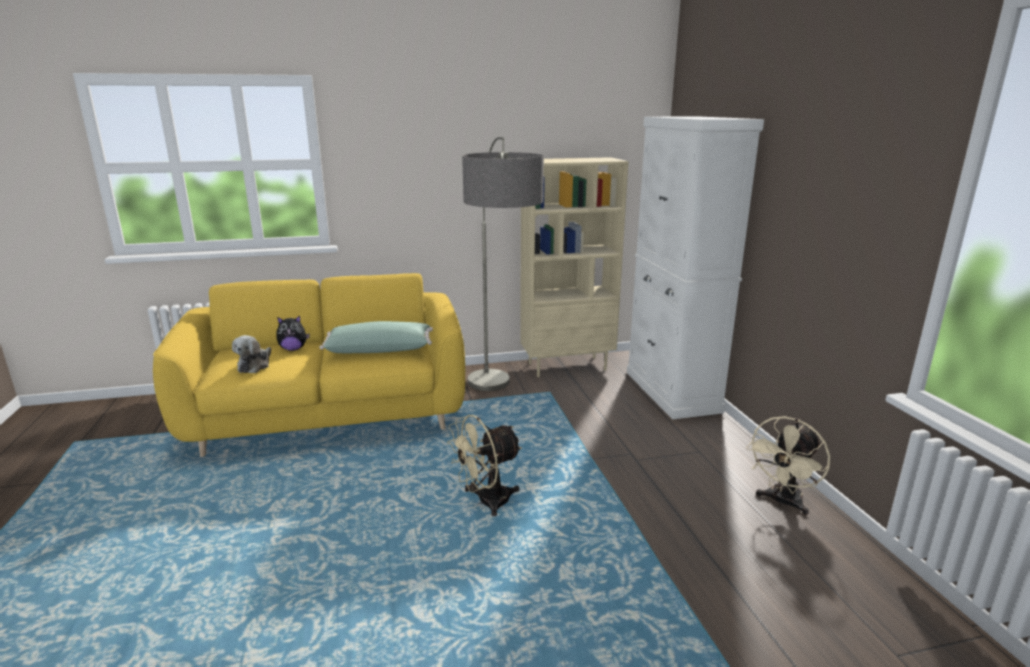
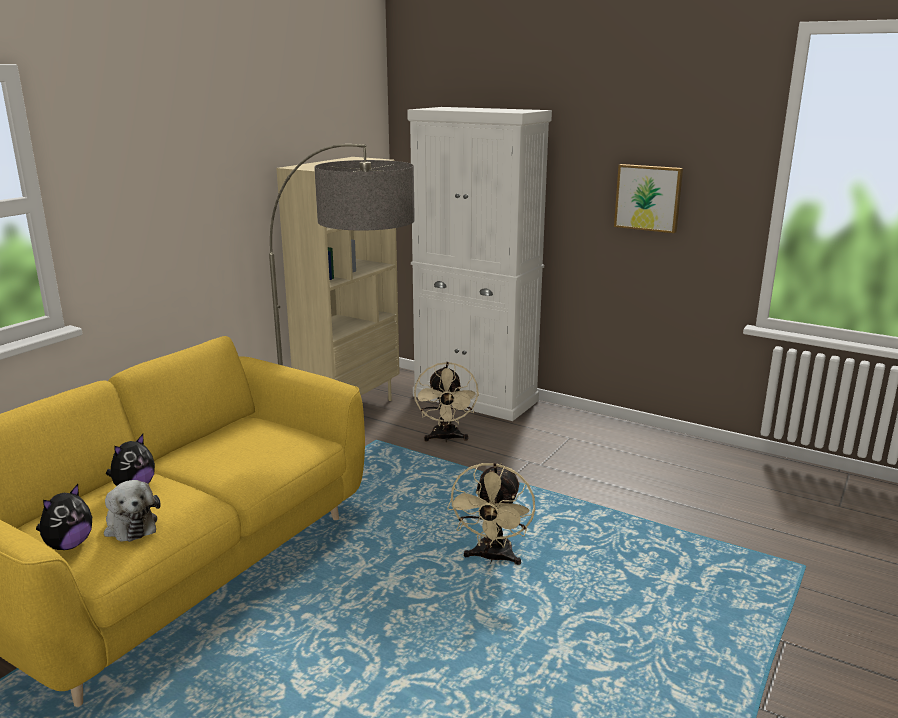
camera: 45 degrees left, 0 degrees up
(222, 363) = (68, 545): none -> plush toy
(379, 349) = (253, 445): green pillow -> none
(782, 502) = (668, 449): beige fan -> beige fan (446, 438)
(827, 220) = (648, 197): none -> picture

